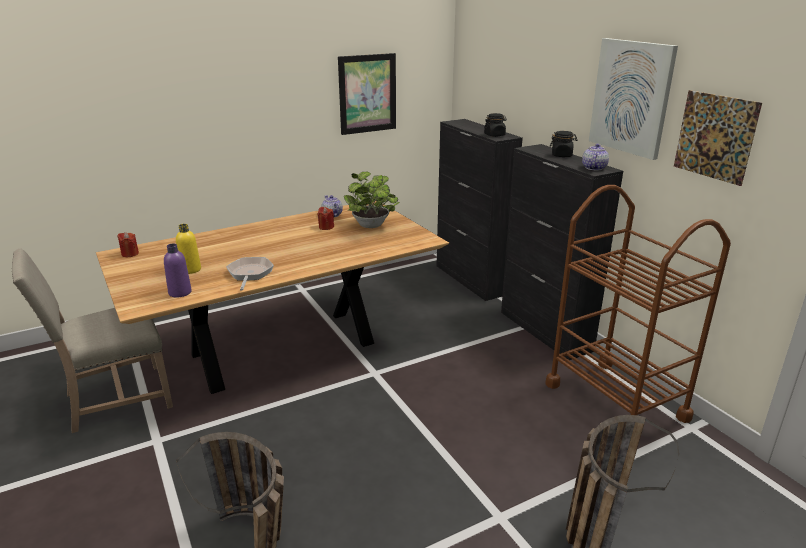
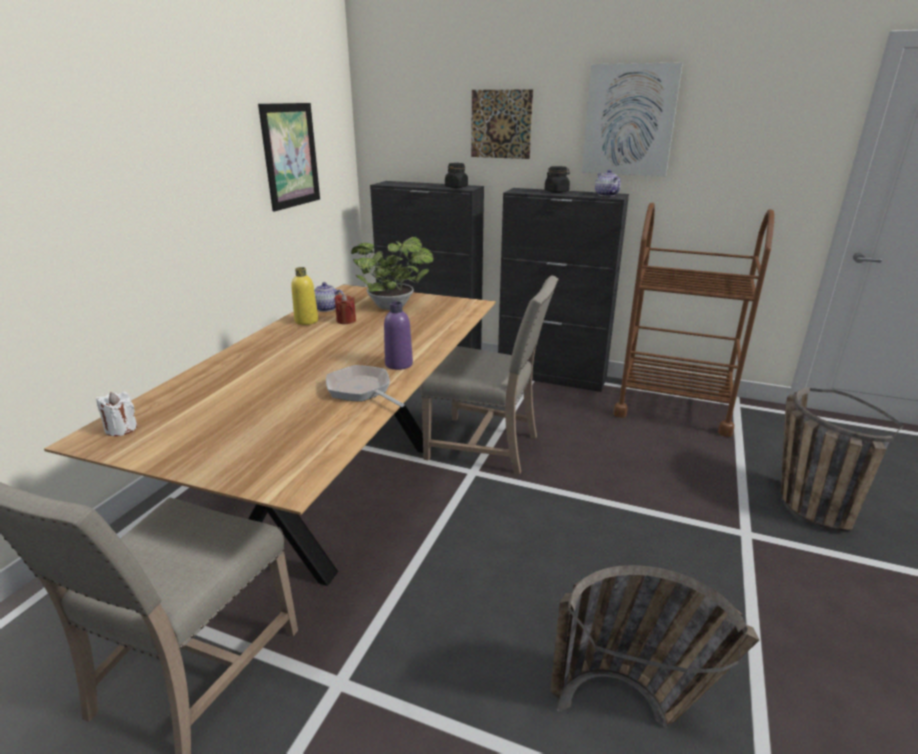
camera: 40 degrees left, 0 degrees up
(130, 254) = (121, 429): red candle -> white candle
(180, 292) = (314, 442): purple bottle -> purple bottle (399, 364)
(190, 270) = (269, 413): yellow bottle -> yellow bottle (306, 321)
(409, 361) = (486, 446): none -> beige chair
(715, 137) = (729, 143): picture -> picture (501, 124)

